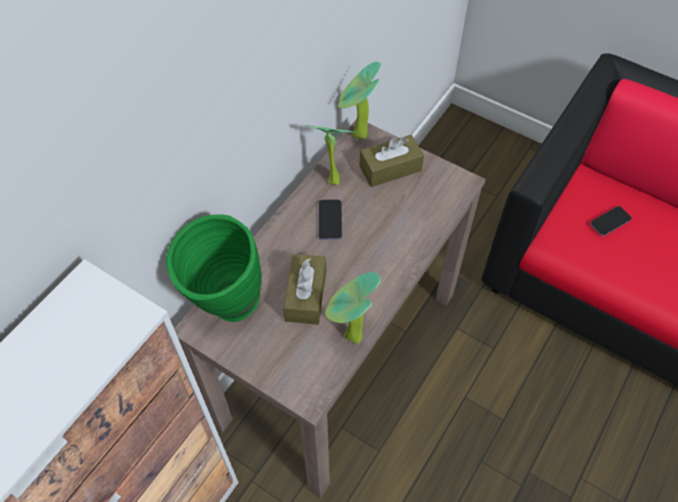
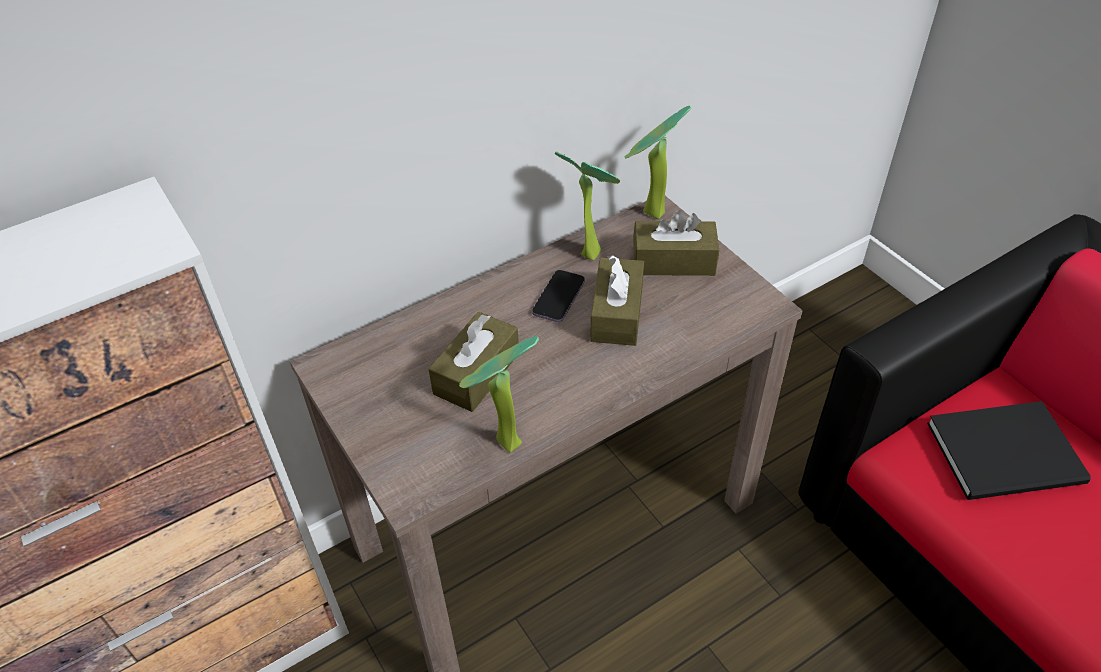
camera: 25 degrees right, 10 degrees down
(225, 307) = (370, 354): green vase -> none
(373, 220) = (617, 313): none -> brown tissue box
(610, 222) = (1009, 455): phone -> black book

